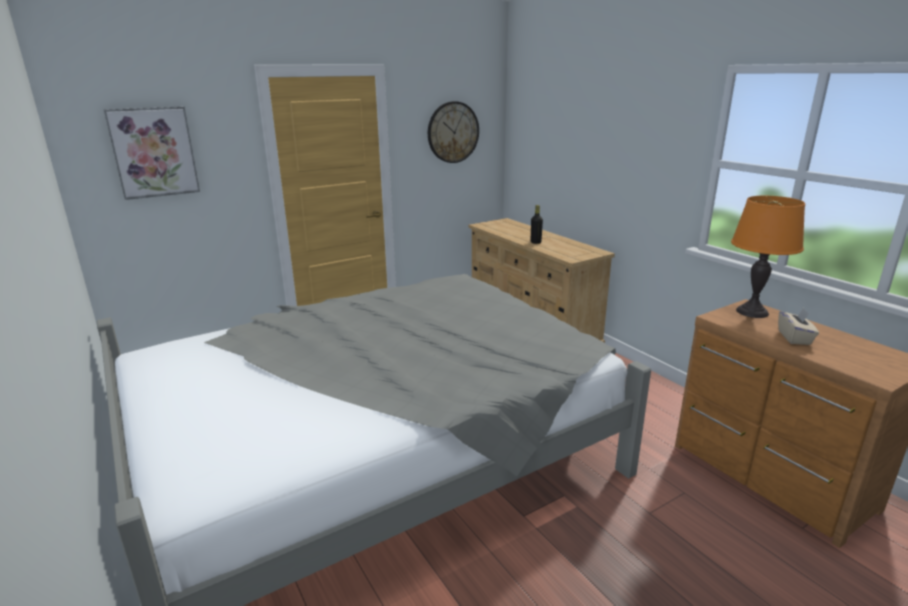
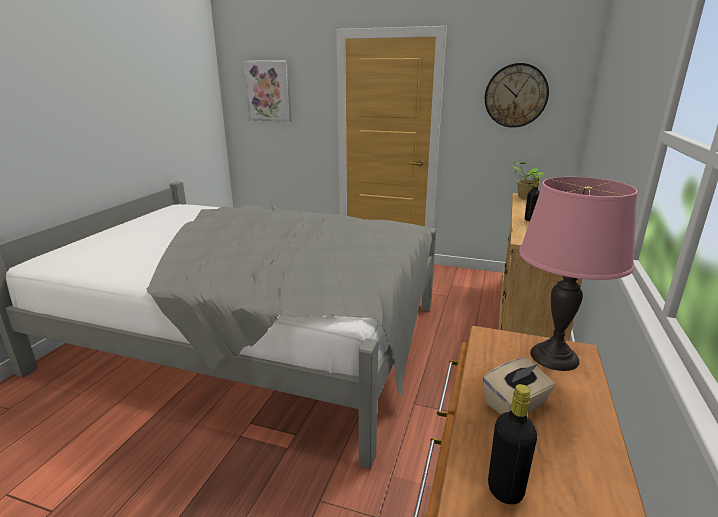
camera: 50 degrees right, 0 degrees up
(484, 225) = (524, 196): none -> potted plant
(752, 312) = (554, 357): orange table lamp -> pink table lamp
(865, 366) = (505, 490): none -> black bottle

